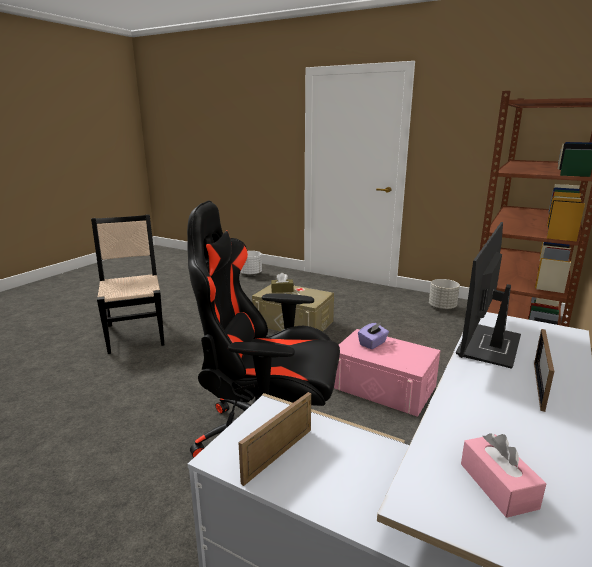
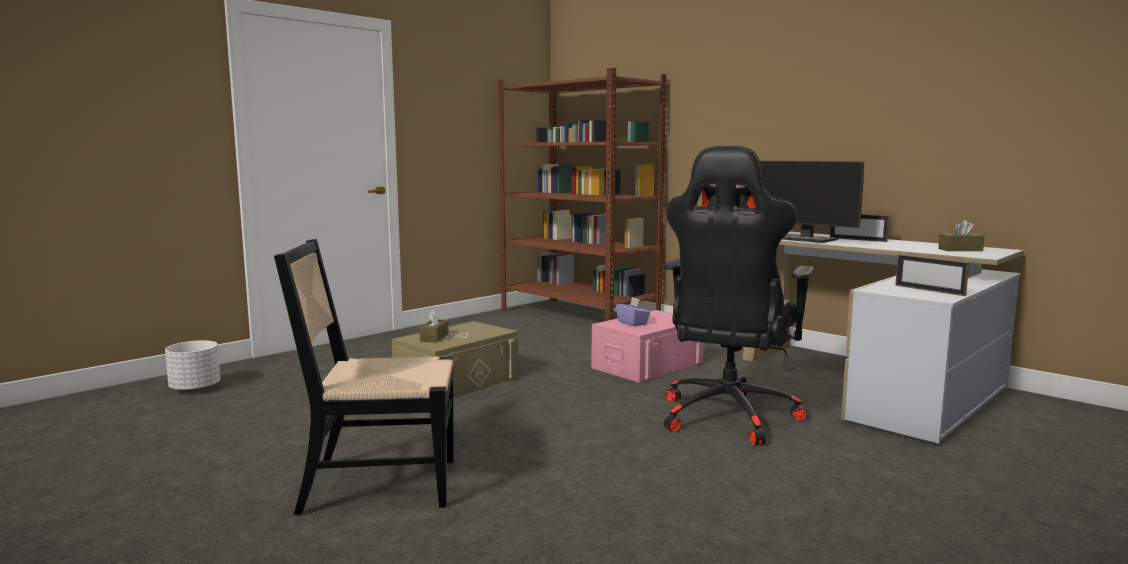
camera: 75 degrees left, 10 degrees down
(442, 307) = (488, 323): grey planter -> none
(498, 485) = (960, 250): pink tissue box -> brown tissue box

